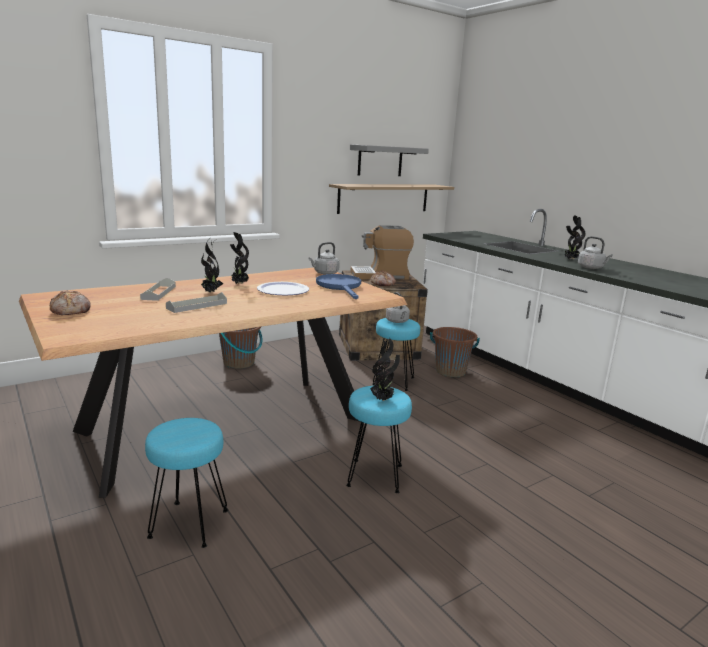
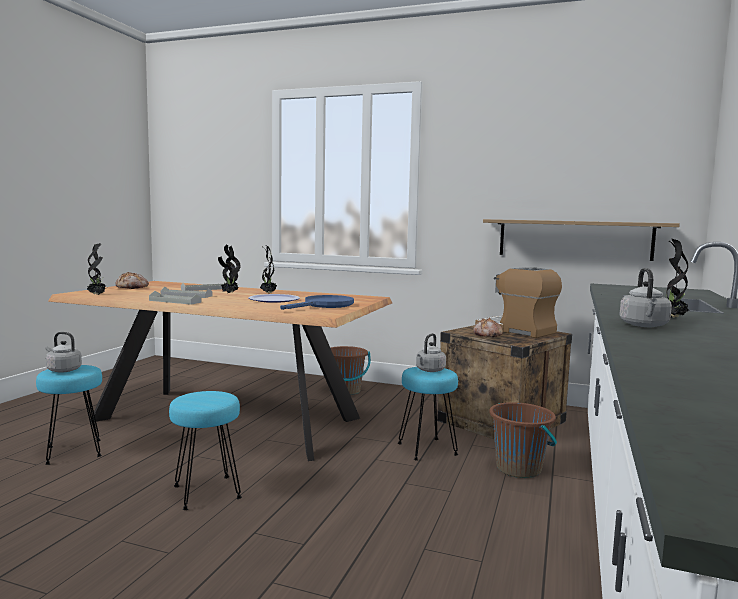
camera: 55 degrees right, 10 degrees down
(230, 315) = (175, 301): none -> grey tray
(325, 273) = (363, 299): grey kettle -> grey kettle (63, 370)
(380, 161) = (567, 192): grey shelf -> none
(383, 400) = (195, 400): potted plant -> potted plant (97, 295)

